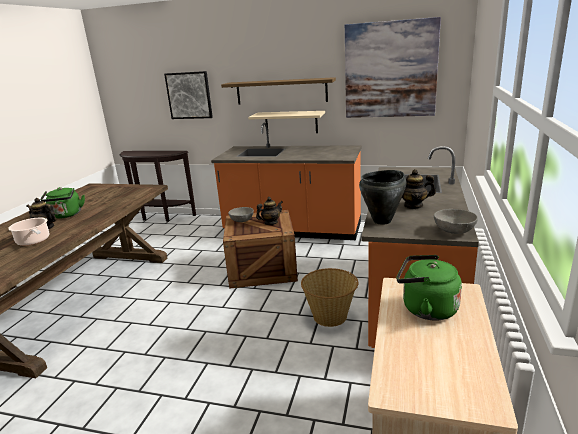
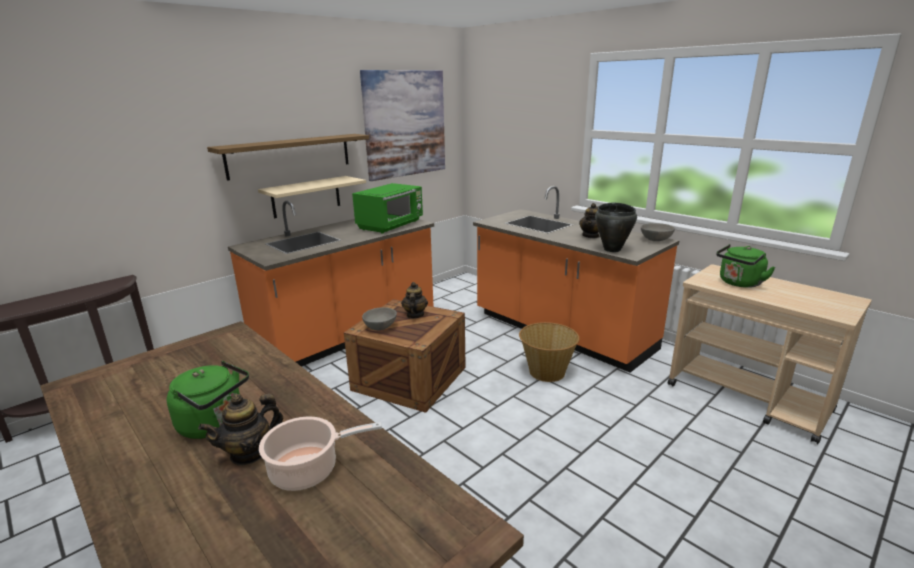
camera: 60 degrees left, 0 degrees up
(189, 95) = (128, 174): picture -> none
(326, 155) = (391, 225): none -> green microwave

